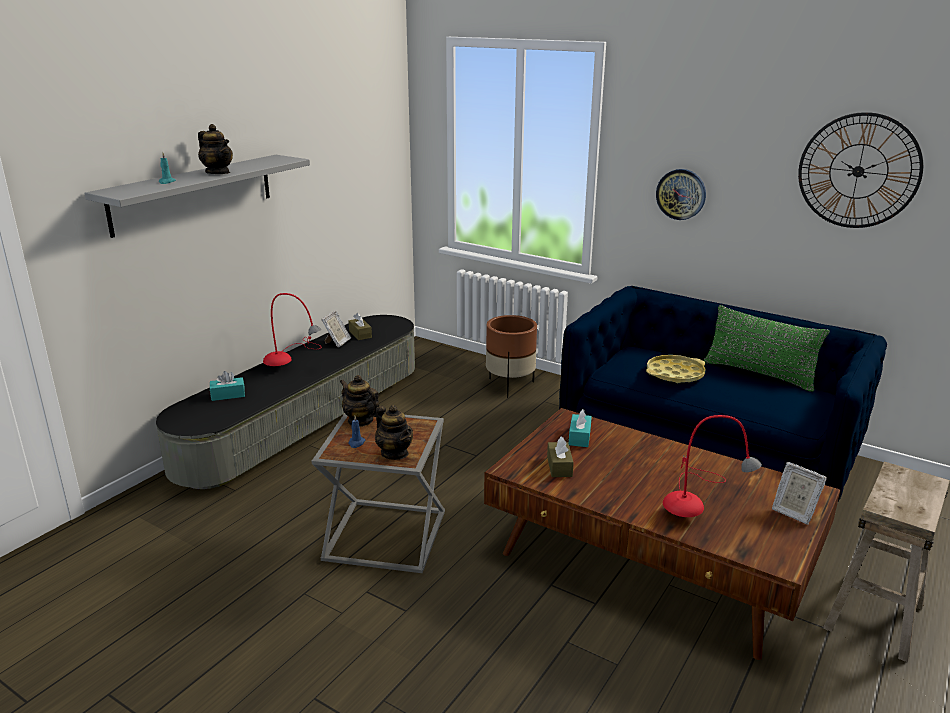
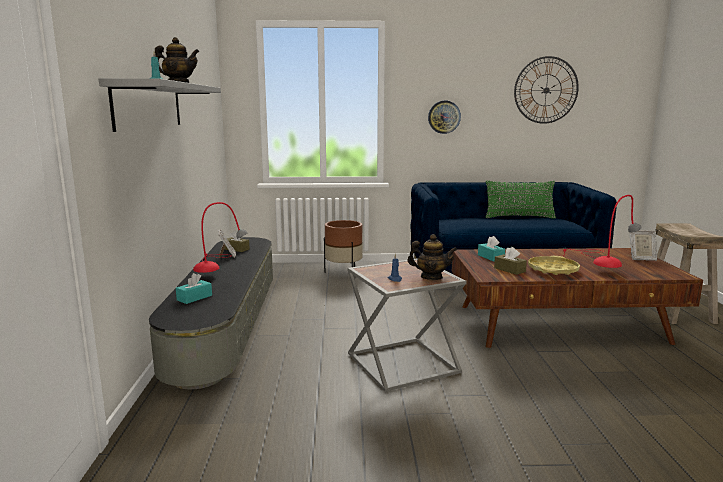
camera: 35 degrees left, 10 degrees down
(360, 421) = (371, 270): teapot -> none
(674, 374) = (488, 221): yellow tray -> yellow tray (552, 270)

